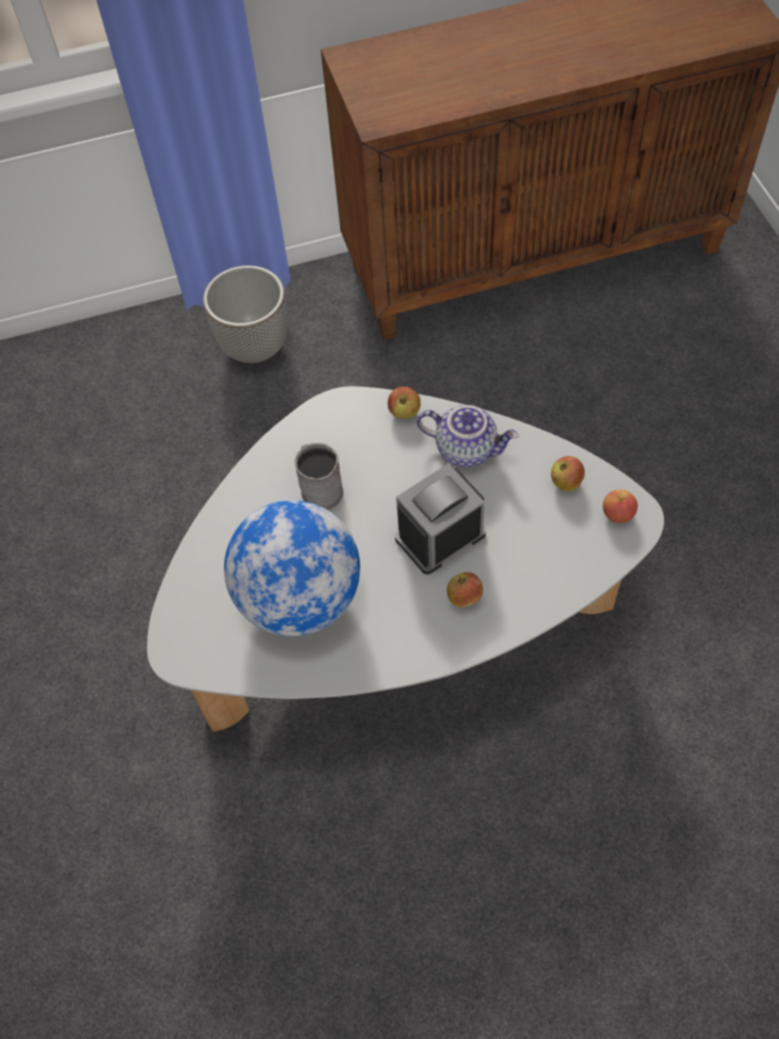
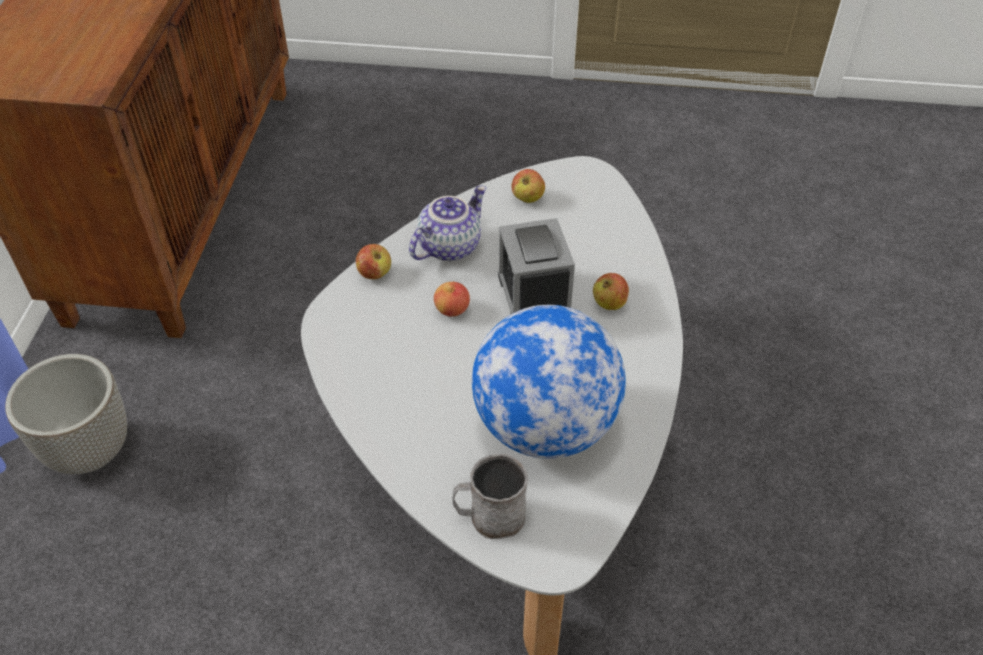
camera: 70 degrees left, 10 degrees down
(319, 488) = (420, 367): grey mug -> grey mug (489, 517)
(618, 514) = (578, 181): apple -> apple (452, 309)

